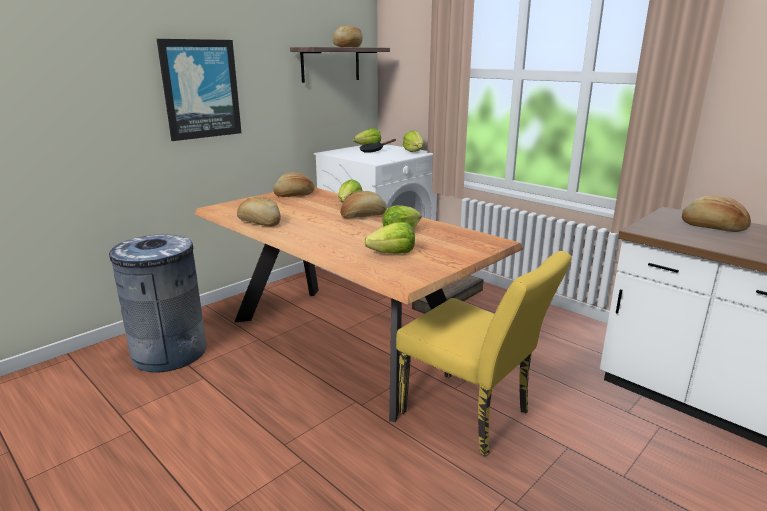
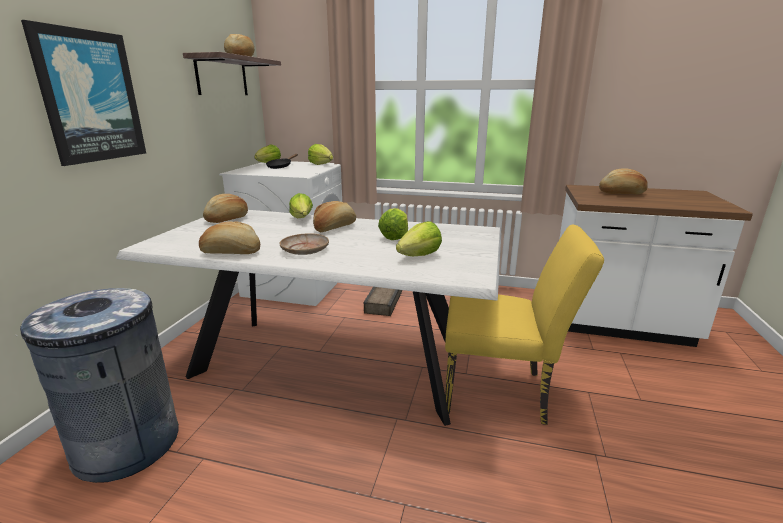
camera: 30 degrees left, 0 degrees up
(312, 231) = (305, 250): none -> beige plate
(345, 341) = (332, 362): brown dining table -> white dining table

